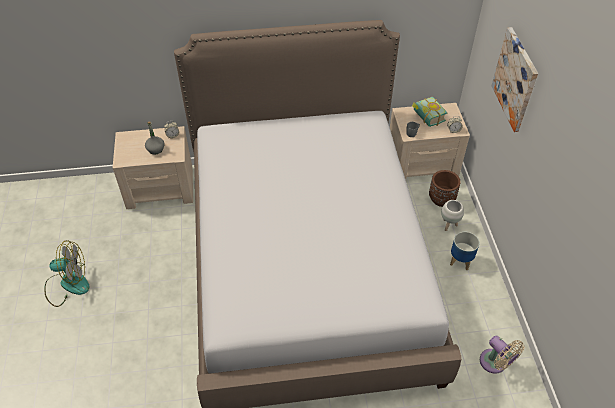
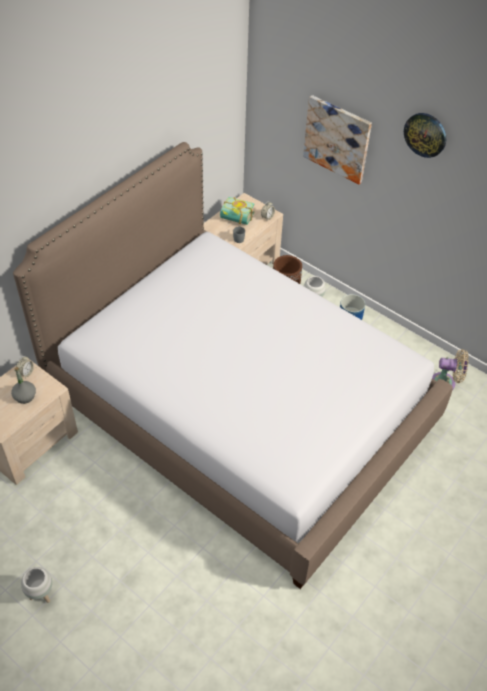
camera: 45 degrees left, 0 degrees up
(67, 284) = (41, 595): fan -> white planter
(567, 104) = (425, 134): none -> wall clock

